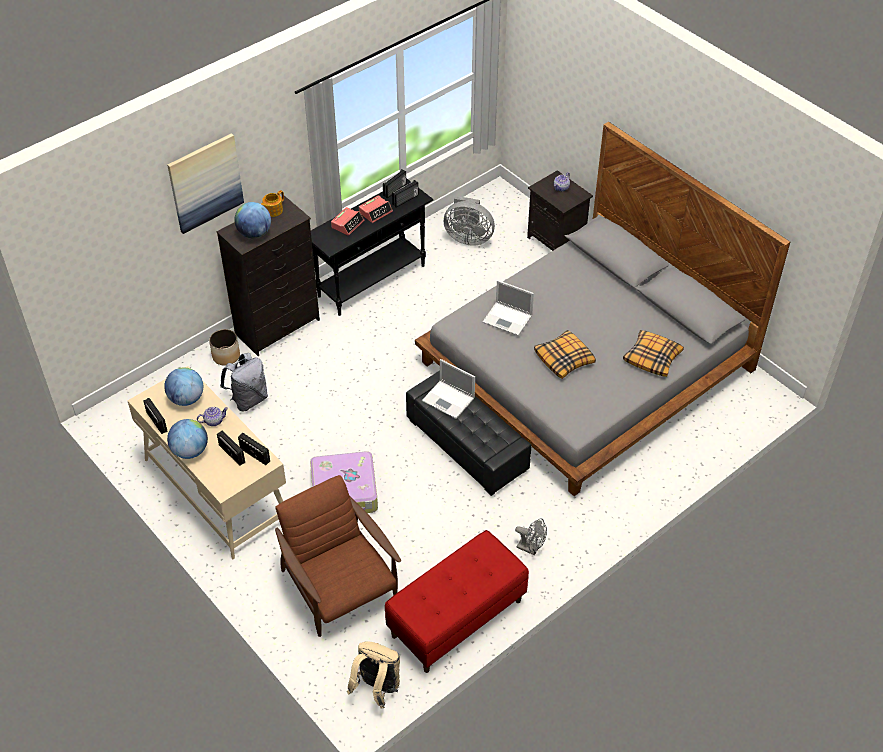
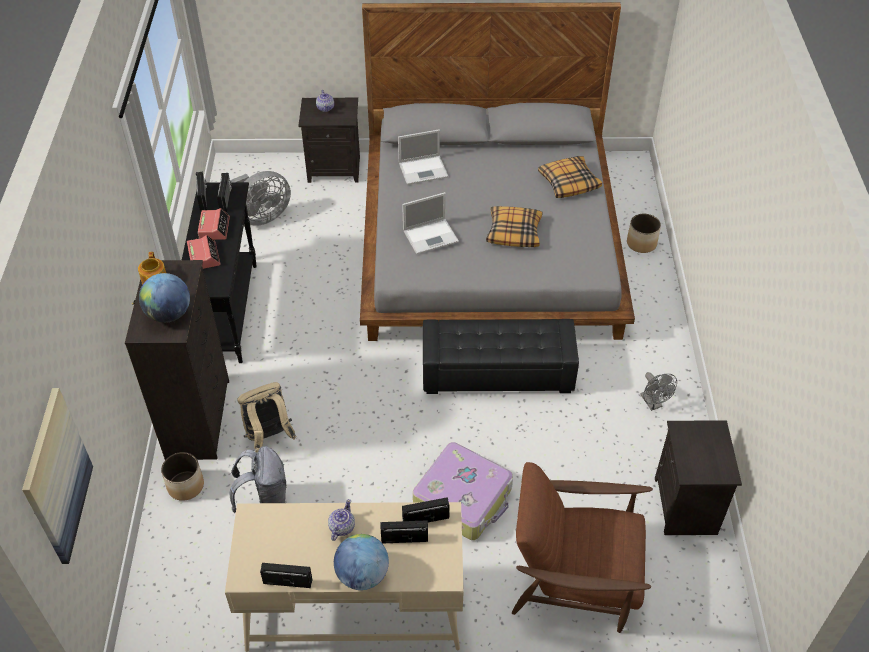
camera: 50 degrees left, 0 degrees up
(186, 399) = (283, 533): globe -> none
(205, 182) = (93, 287): picture -> picture (56, 477)
(377, 688) = (719, 622): beige backpack -> beige backpack (269, 437)
(449, 400) = (467, 339): laptop -> laptop (424, 170)
(457, 619) = (687, 507): red bench -> black nightstand
(531, 548) = (653, 404): grey fan -> grey fan turned 90 degrees clockwise
(687, 452) = (641, 243): none -> planter

